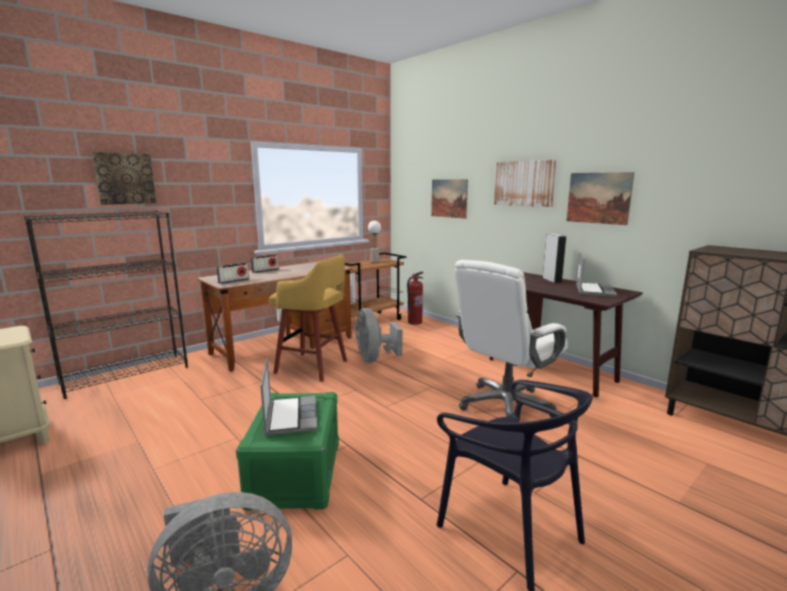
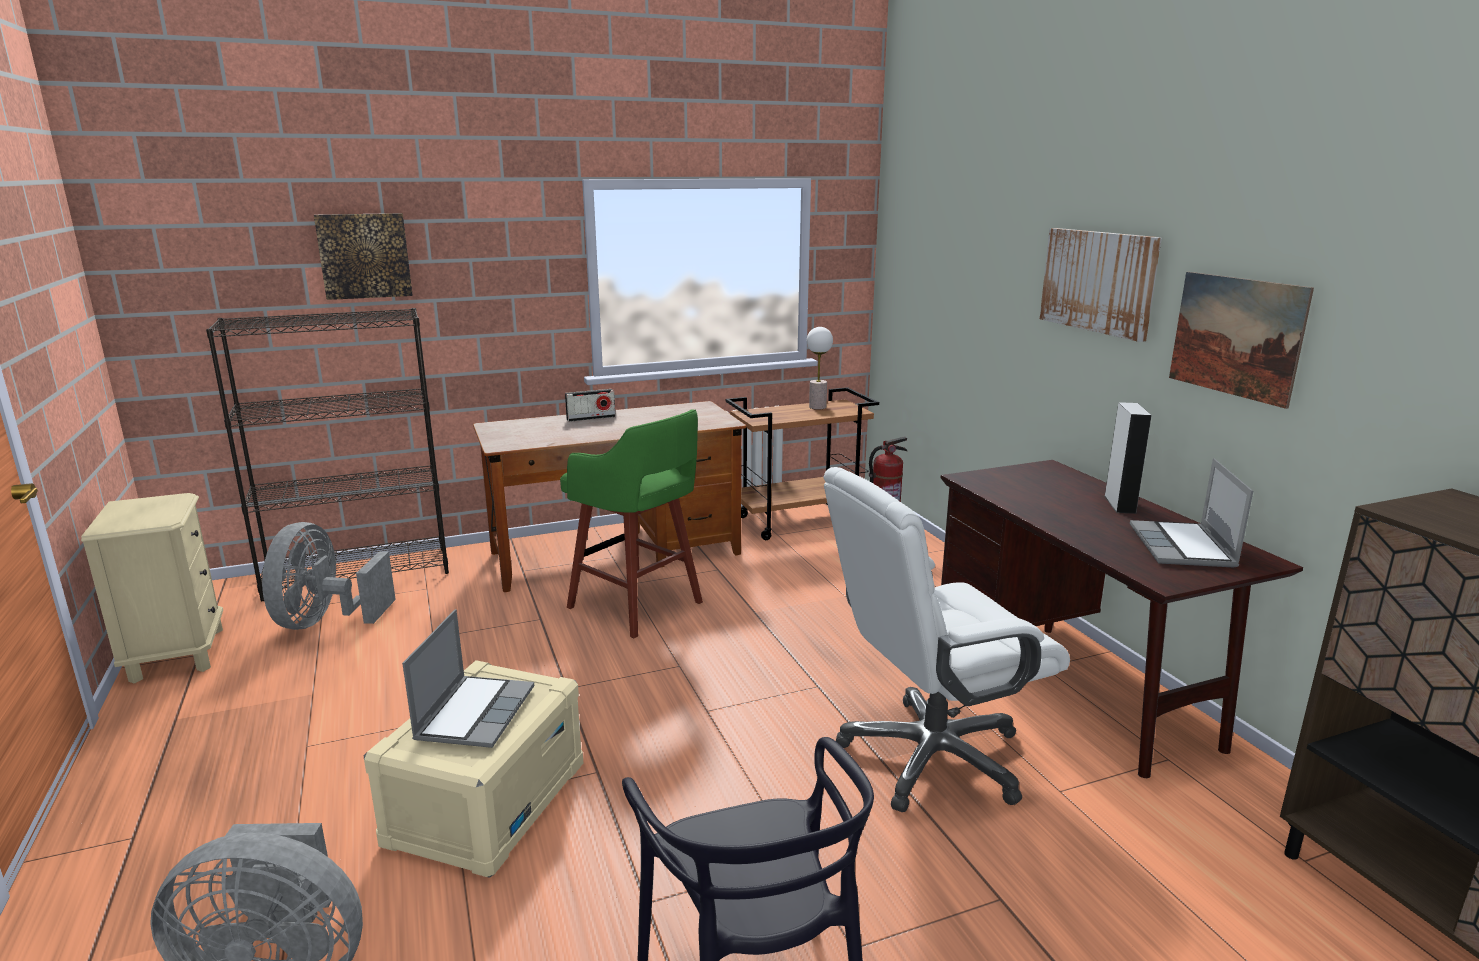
camera: 20 degrees right, 5 degrees up
(233, 281) = (519, 439): radio -> none
(295, 473) = (486, 803): green storage box -> beige storage box
(313, 367) = (638, 606): yellow stool -> green stool
(374, 359) = (753, 607): grey fan -> grey fan (325, 621)
(449, 198) = (967, 292): picture -> none
(594, 290) = (1183, 547): laptop -> laptop turned 150 degrees clockwise

